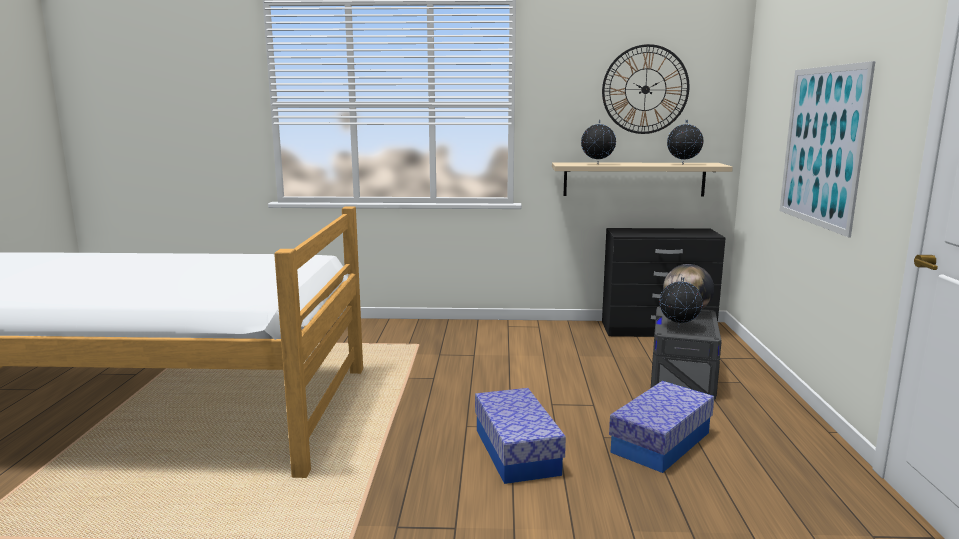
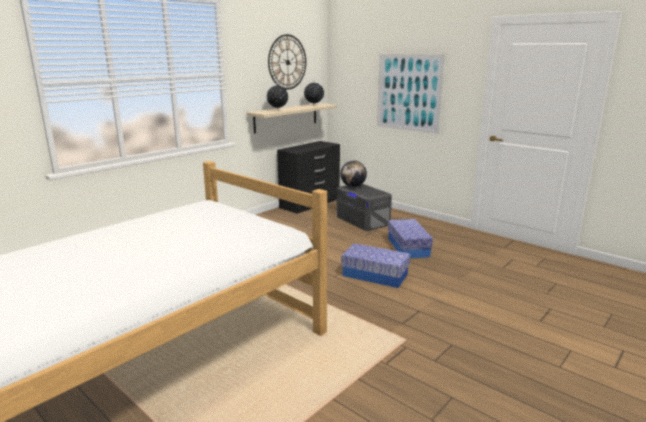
camera: 50 degrees left, 5 degrees up
(678, 327) = (366, 194): globe -> none

